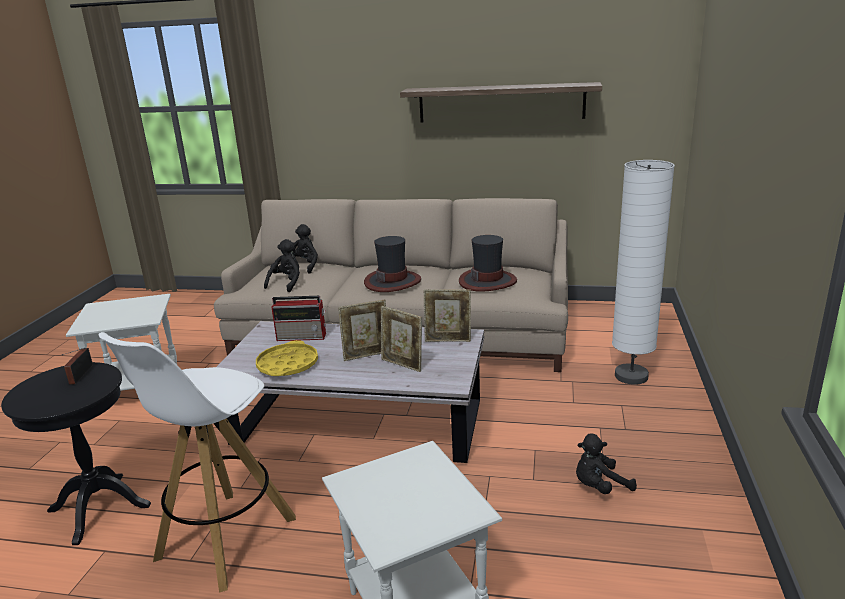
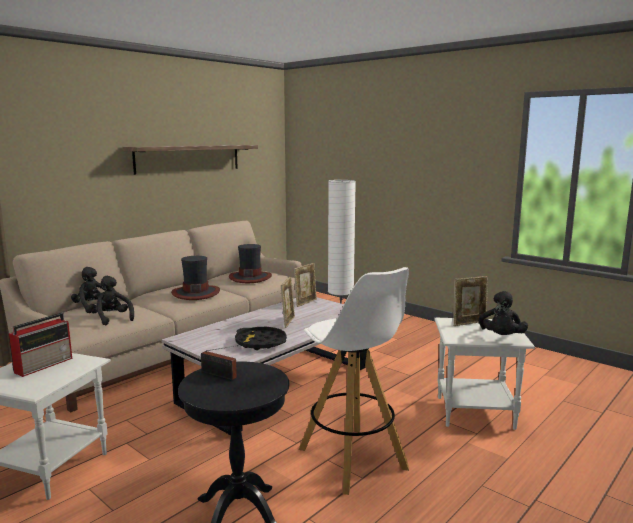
camera: 60 degrees left, 10 degrees down
(287, 365) = (261, 342): yellow tray -> black tray
(303, 336) = (222, 332): radio -> radio (45, 364)
(402, 364) = (317, 317): picture frame -> picture frame (469, 323)
(599, 486) = (421, 347): black plush toy -> black plush toy (501, 338)

